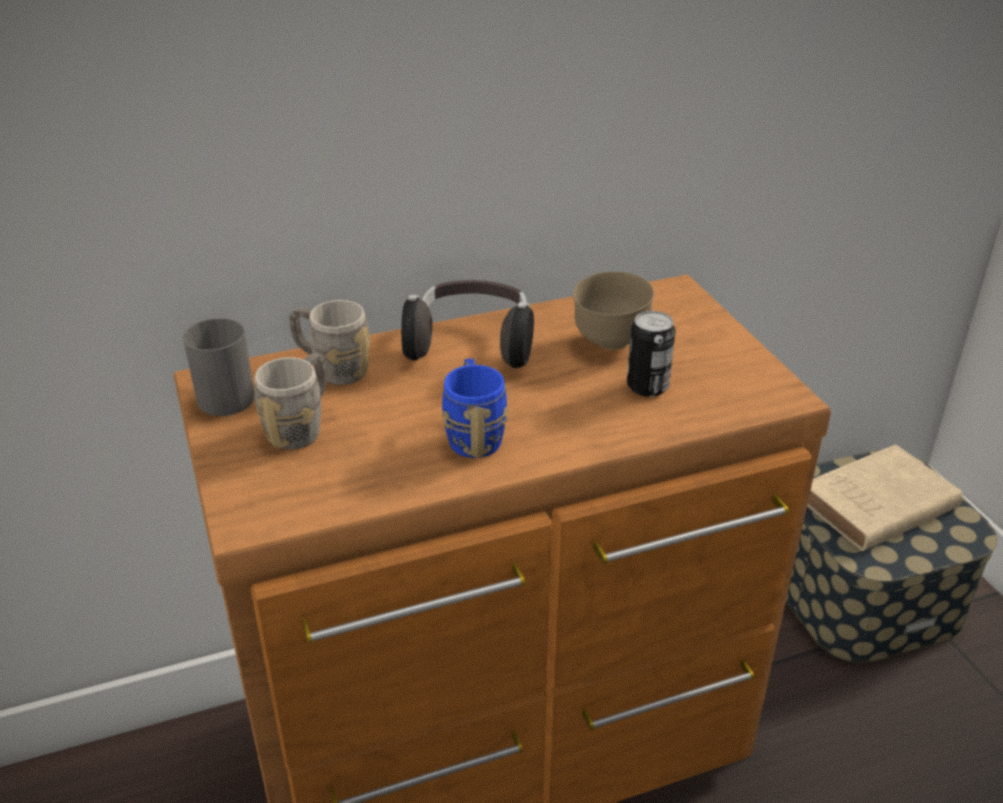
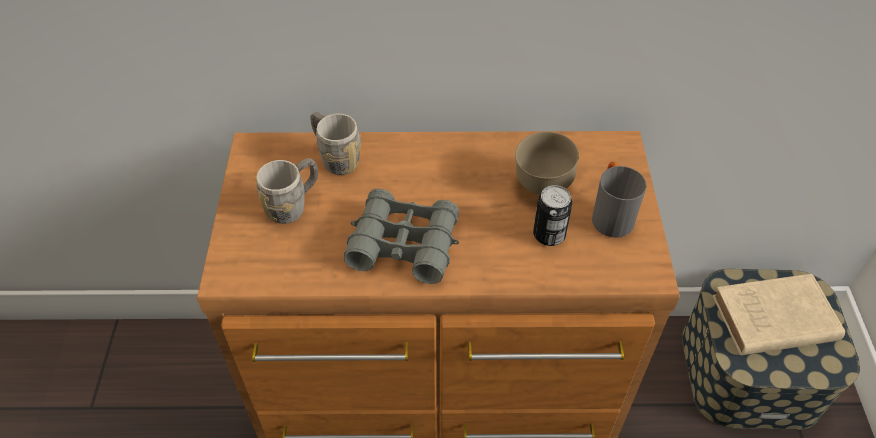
camera: 20 degrees right, 15 degrees up
(223, 394) = (256, 162): grey mug -> grey mug (610, 215)
(472, 344) = (441, 160): headphones -> none
(474, 434) = (404, 244): blue mug -> grey binoculars

